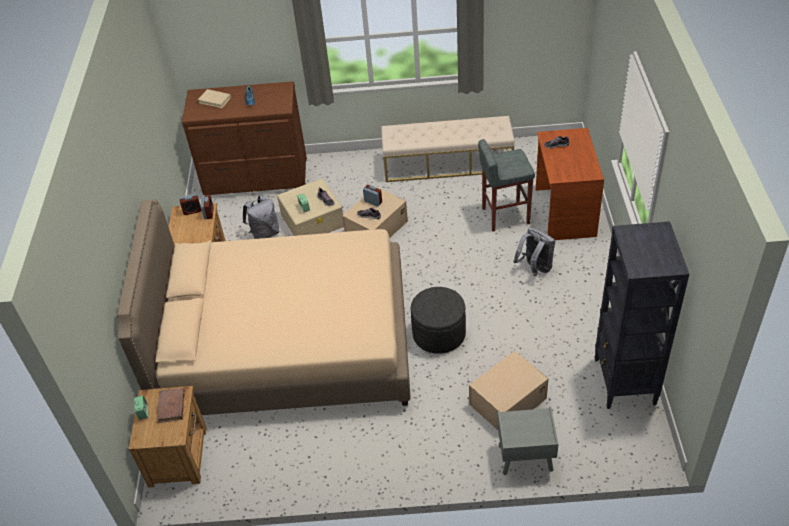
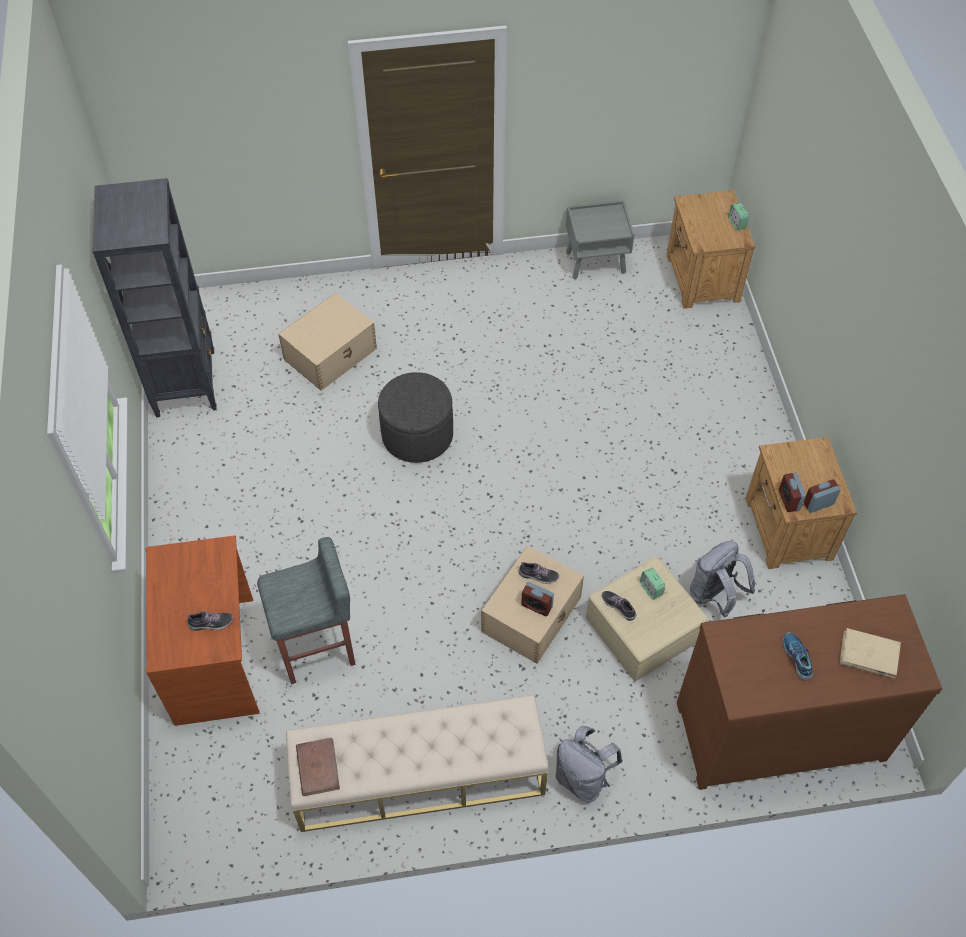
camera: 170 degrees right, 10 degrees up
(171, 407) = (707, 230): brown book -> brown book (318, 767)
(286, 346) = (619, 409): beige bed -> none
(524, 458) = (315, 296): grey nightstand -> grey nightstand (596, 262)
(535, 268) = (277, 545): grey backpack -> grey backpack (583, 778)

